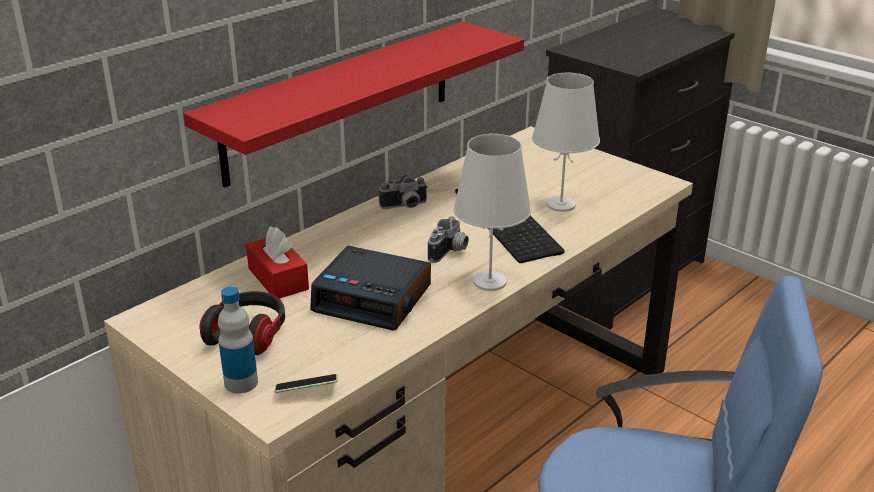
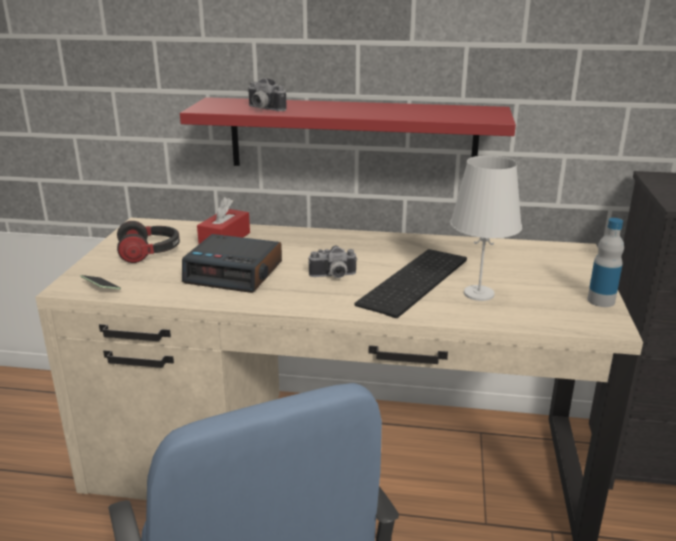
camera: 55 degrees right, 5 degrees down
(241, 383) = (95, 268): bottle -> bottle (601, 301)
(374, 298) = (235, 272): alarm clock -> alarm clock turned 60 degrees counterclockwise
(405, 206) = (376, 243): camera -> camera (262, 109)
(489, 282) = (309, 303): white table lamp -> none

